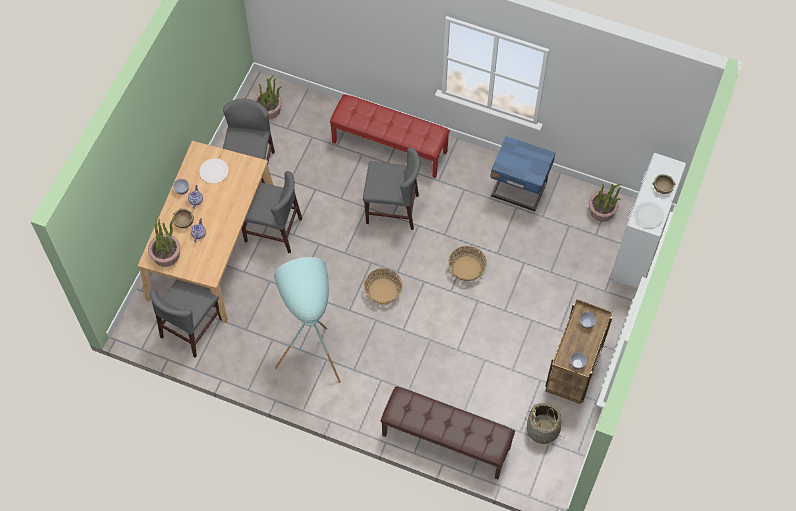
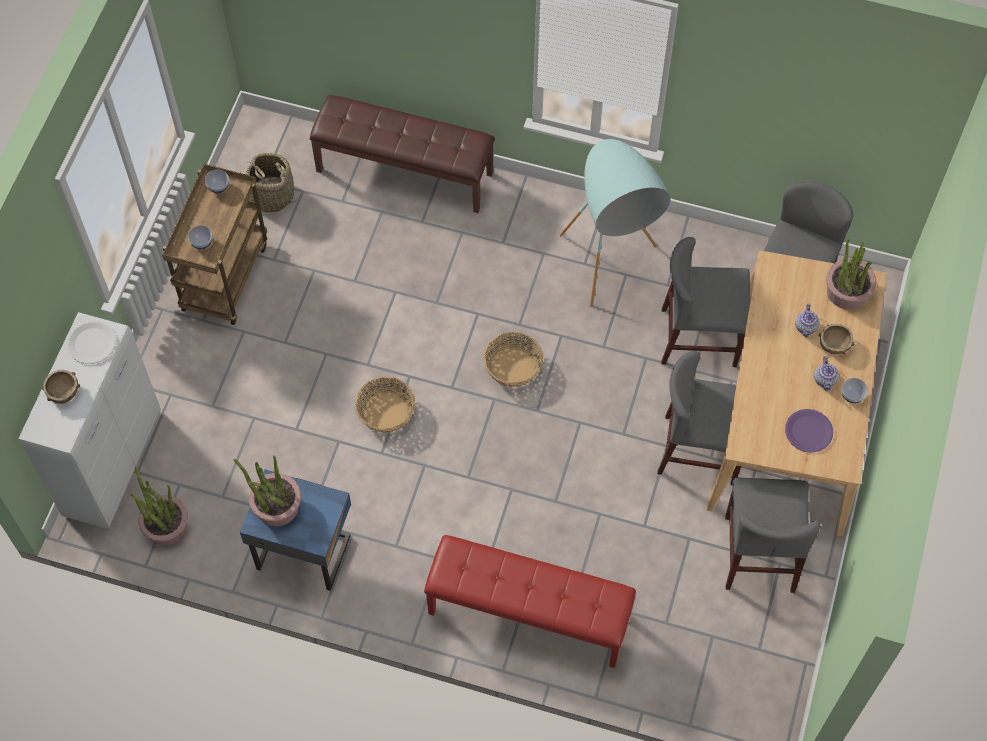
camera: 175 degrees right, 0 degrees up
(214, 171) = (808, 431): white plate -> purple plate
(269, 109) = (752, 671): potted plant -> potted plant (276, 506)
(392, 209) = (512, 501): grey chair -> grey chair (699, 337)

